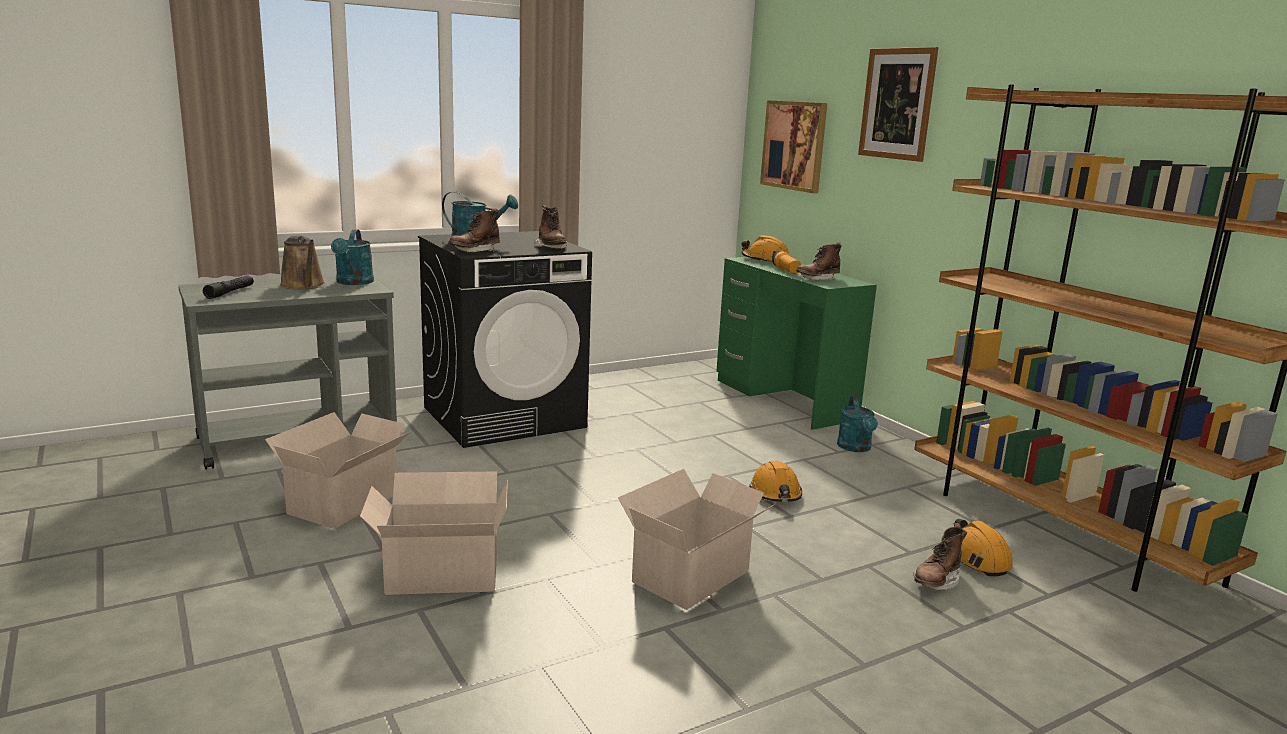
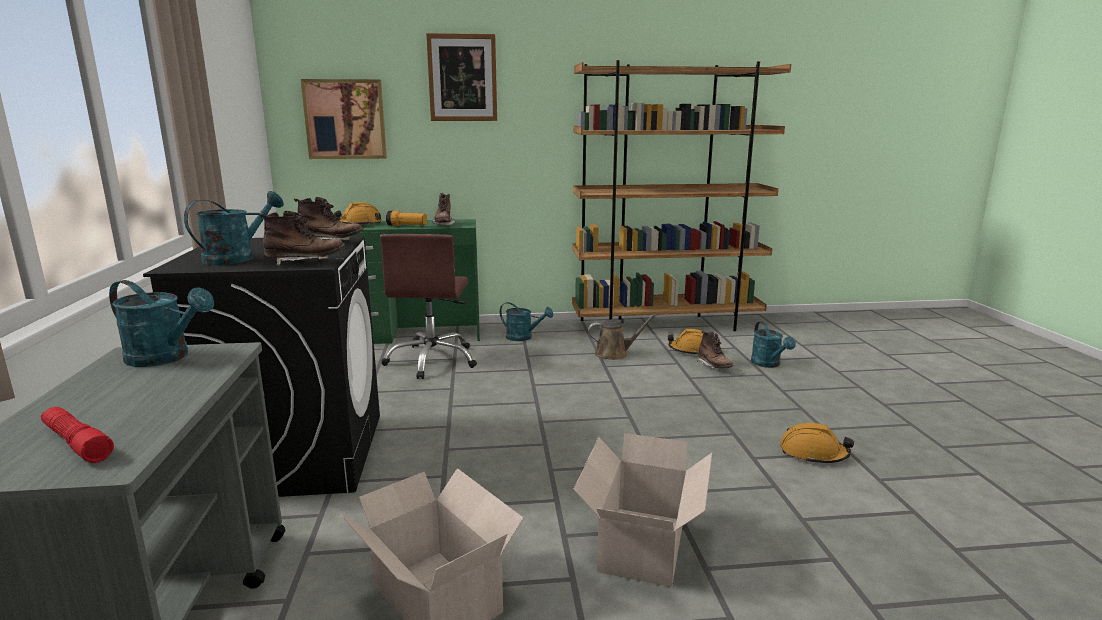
camera: 65 degrees left, 0 degrees up
(230, 292) = (77, 443): black flashlight -> red flashlight
(303, 286) = (127, 387): brown watering can -> brown watering can (614, 354)
(475, 251) = (305, 262): brown boot -> brown boot turned 75 degrees counterclockwise
(694, 575) = (684, 432): cardboard box -> none
(730, 420) = (432, 360): none -> brown office chair
(775, 494) = (575, 377): orange hard hat -> orange hard hat (813, 454)
(1015, 630) = (768, 364): none -> turquoise watering can

